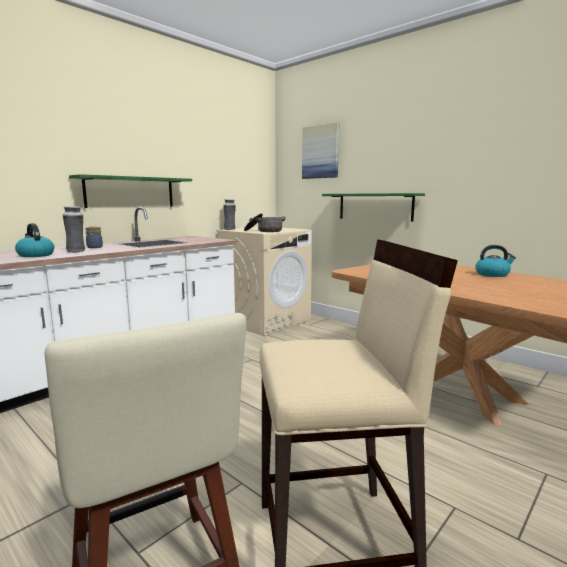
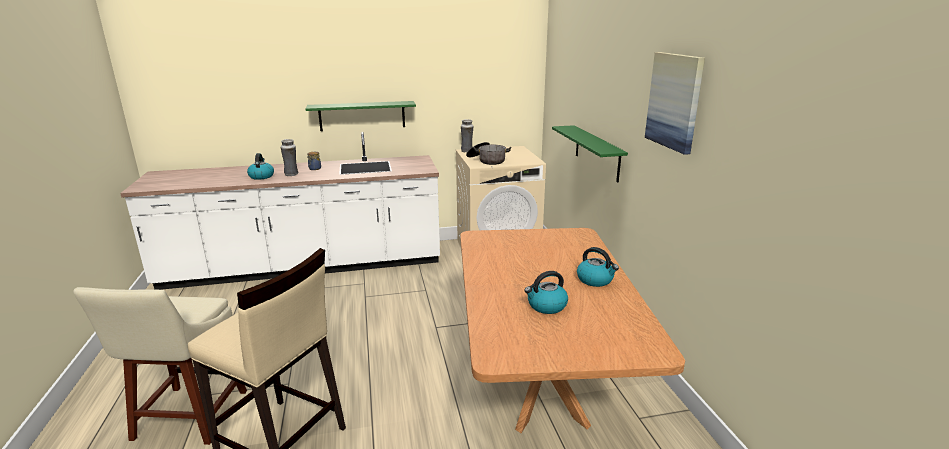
camera: 35 degrees right, 10 degrees up
(320, 152) = (569, 72): picture -> picture (674, 101)
(512, 288) = (546, 306): none -> kettle

